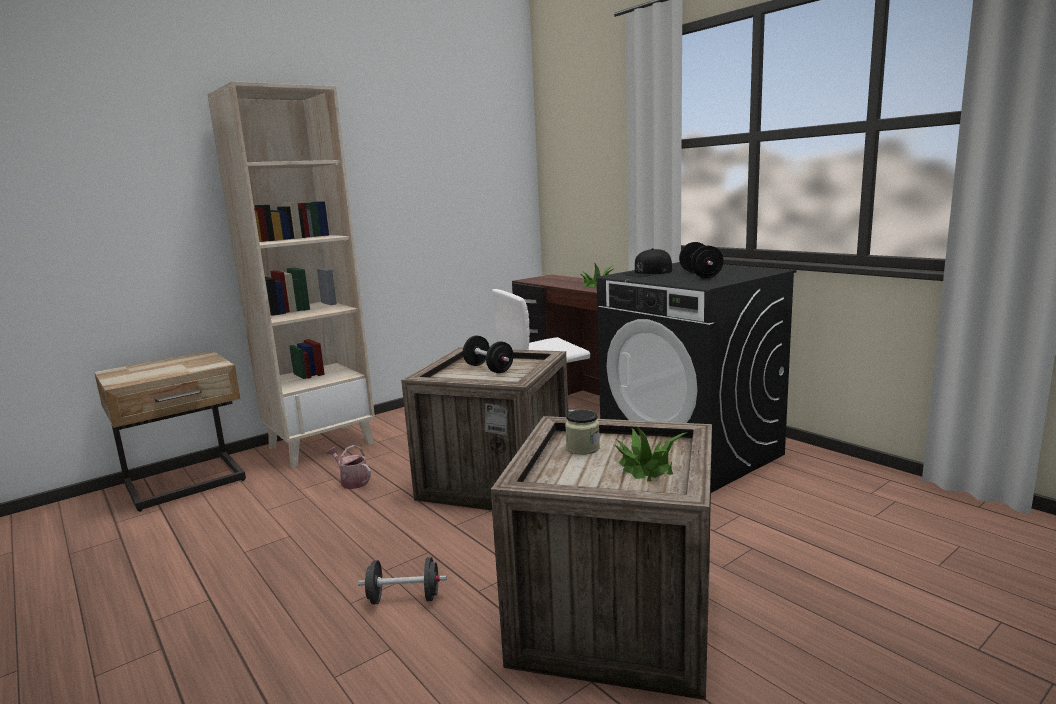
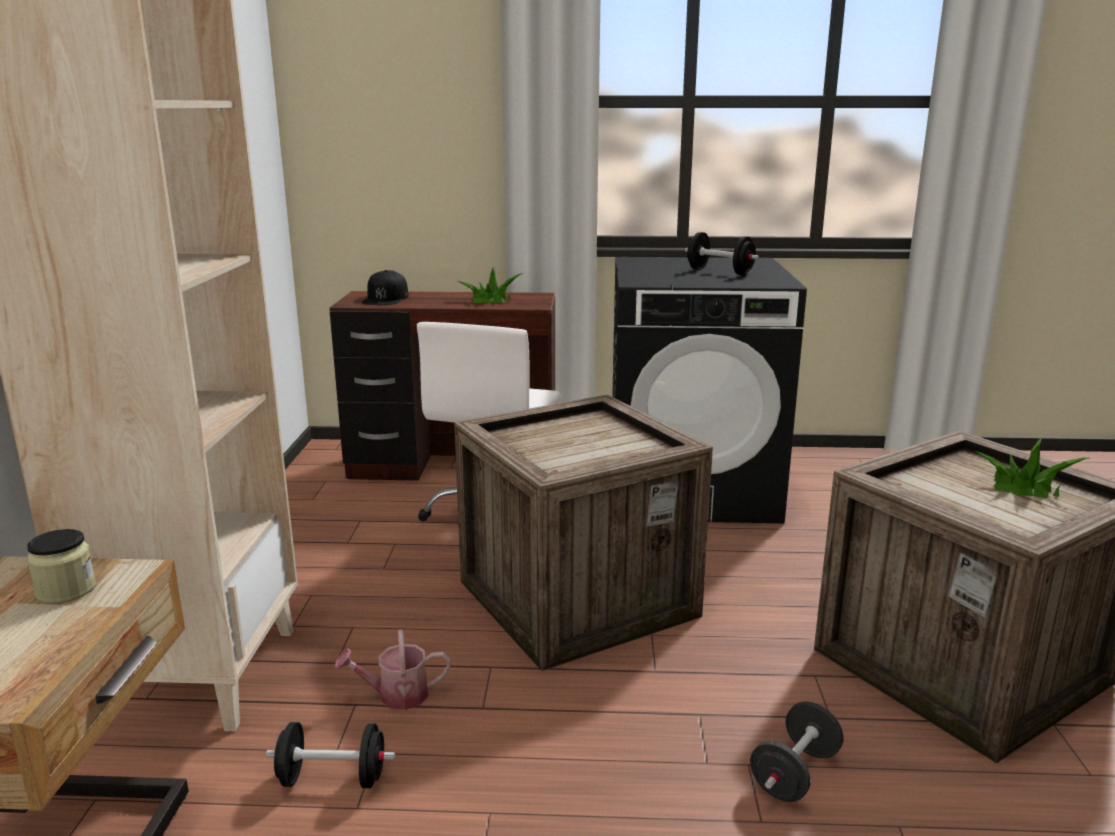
camera: 50 degrees left, 5 degrees up
(488, 368) = (572, 440): black dumbbell -> black dumbbell (333, 779)
(582, 448) = (937, 489): jar -> jar (66, 590)
(648, 272) = (653, 274): black cap -> black cap (386, 298)

